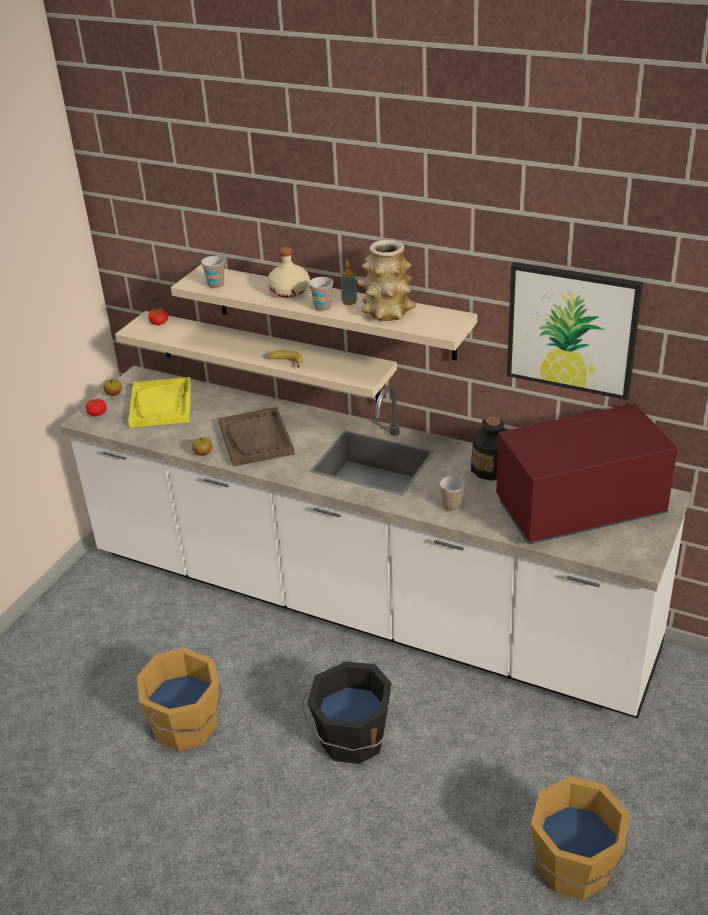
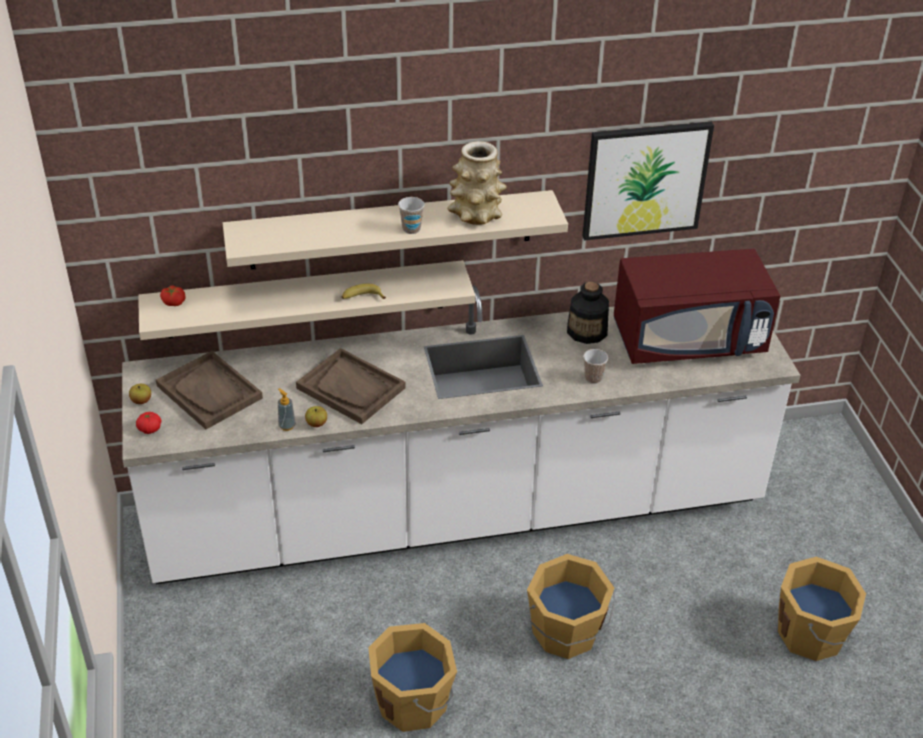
camera: 40 degrees left, 5 degrees up
(161, 404) = (209, 392): yellow tray -> brown tray
(216, 285) = (273, 240): cup -> none
(289, 291) = (357, 223): beige bottle -> none
(349, 302) = (428, 215): soap dispenser -> soap dispenser (287, 426)
(352, 740) = (566, 633): black bucket -> orange bucket
(579, 510) = (689, 339): red microwave -> red microwave turned 135 degrees counterclockwise

